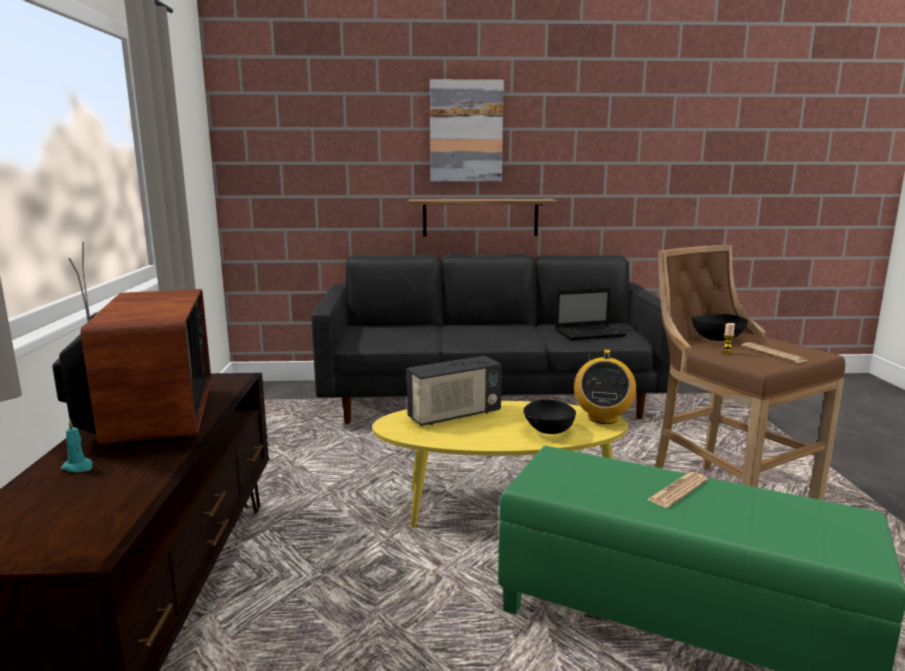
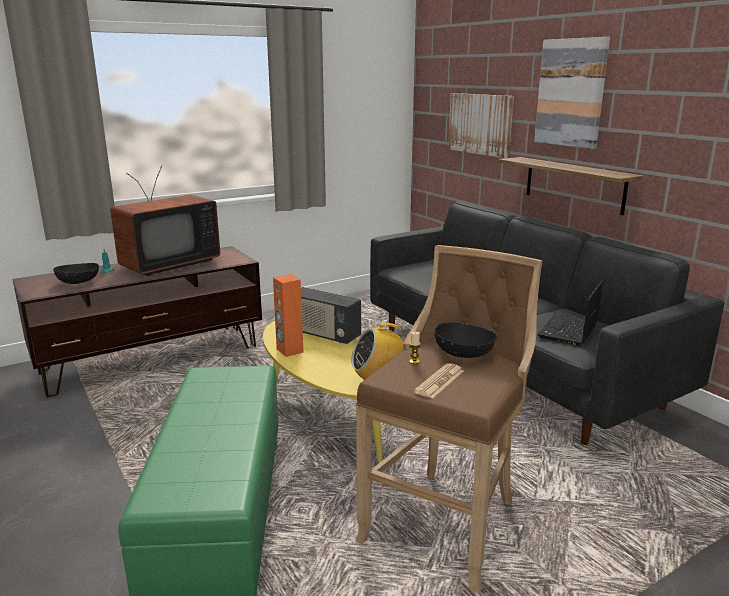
camera: 60 degrees right, 5 degrees up
(344, 169) = (480, 124): none -> picture
(479, 439) = (289, 351): none -> orange speaker
(548, 430) = (329, 368): black bowl -> black bowl (78, 282)
(591, 333) = (568, 331): laptop -> laptop turned 75 degrees clockwise
(677, 490) = (224, 419): newspaper -> none

